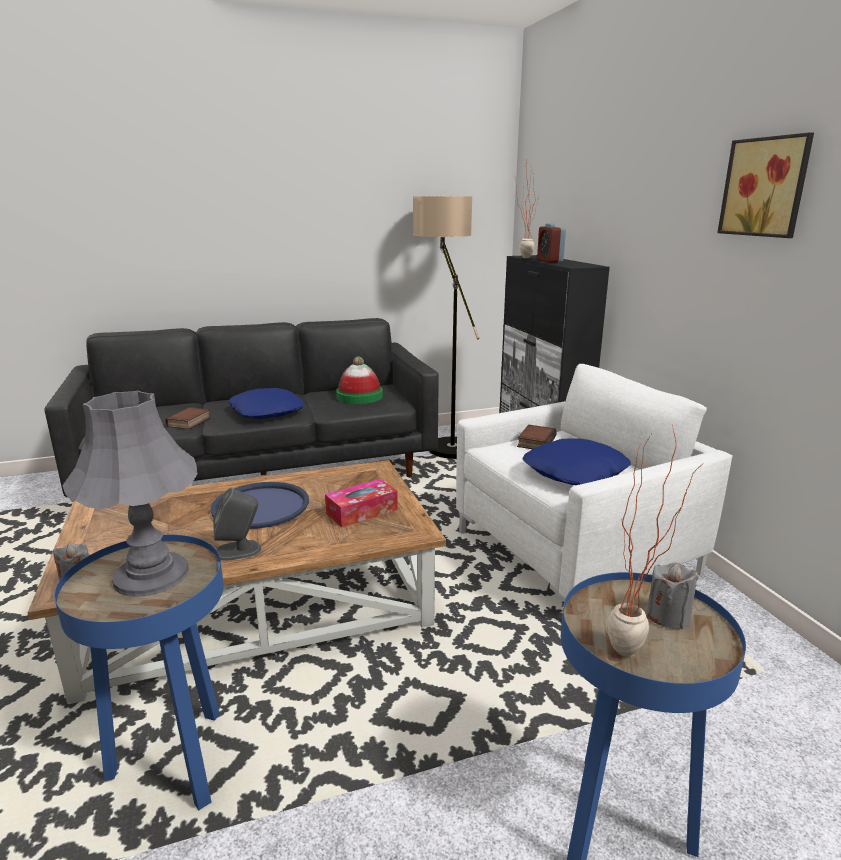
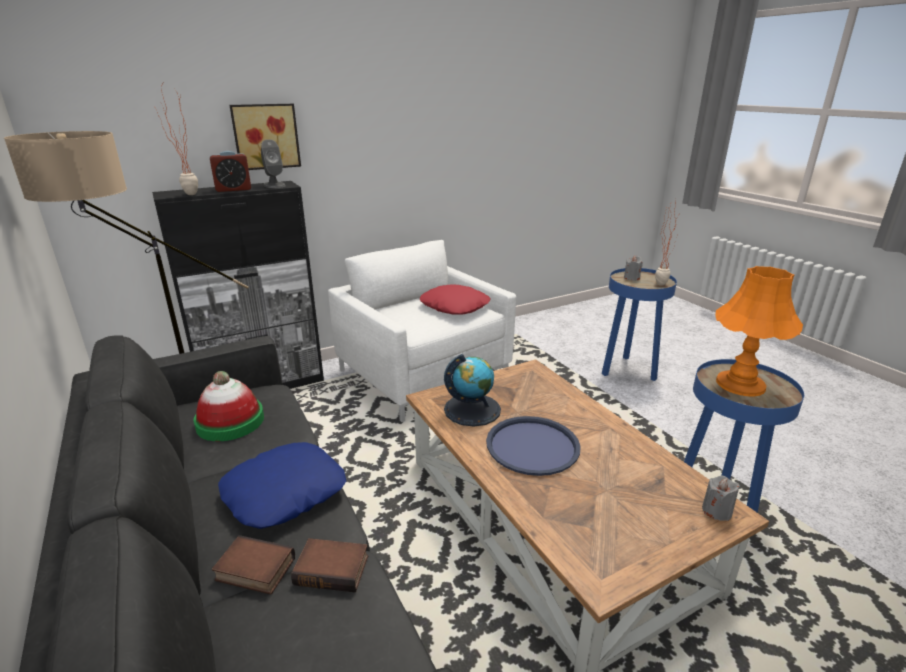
camera: 100 degrees left, 5 degrees up
(152, 575) = (740, 384): grey table lamp -> orange table lamp
(238, 550) = (608, 437): grey speaker -> grey speaker (274, 185)
(343, 486) = (472, 409): none -> globe
(362, 511) = (515, 393): tissue box -> none
(535, 442) = (403, 317): book -> book (253, 570)
(575, 472) = (455, 306): blue pillow -> red pillow
(766, 187) = (418, 108): picture -> picture (266, 136)

